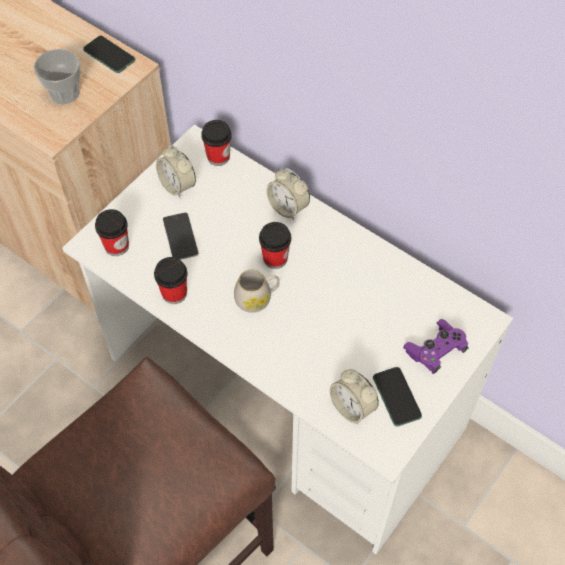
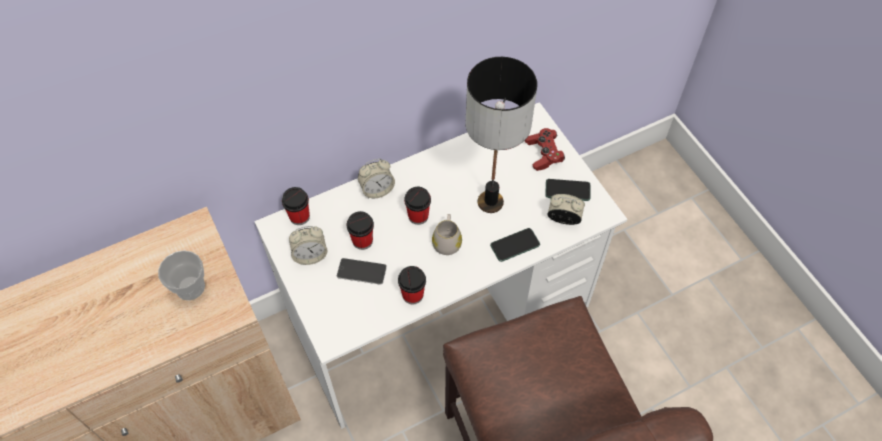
camera: 65 degrees left, 0 degrees up
(109, 55) = (170, 238): phone -> phone (515, 245)
(116, 246) = (344, 320): cup -> cup (362, 240)
(332, 321) = (490, 203): none -> table lamp
(352, 407) = (563, 219): alarm clock -> alarm clock turned 150 degrees counterclockwise
(435, 351) = (543, 154): purple game controller -> red game controller

